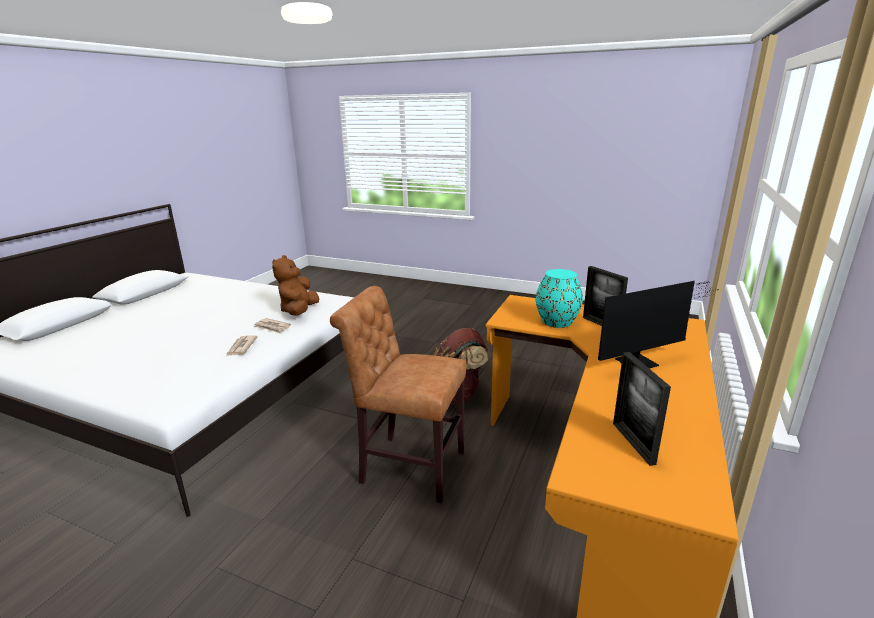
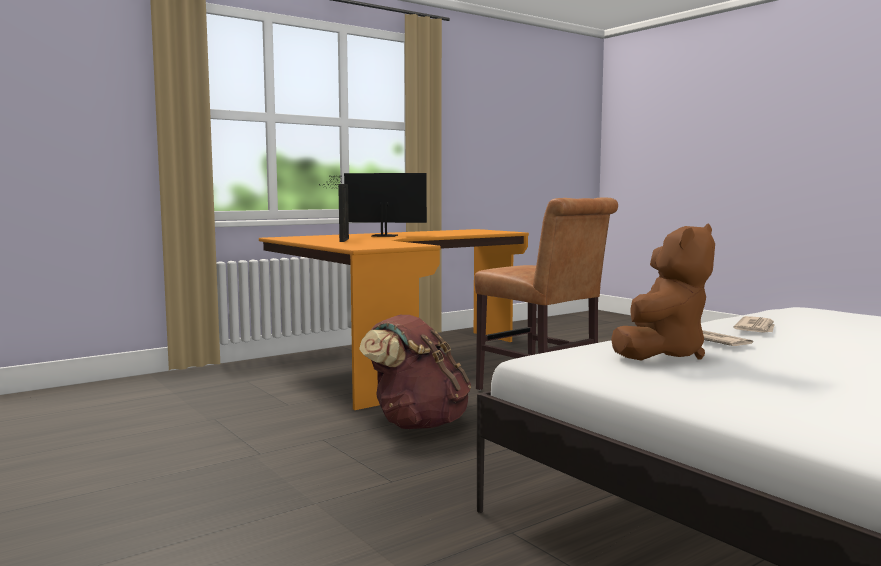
camera: 150 degrees left, 15 degrees down
(557, 322) = (374, 242): turquoise vase -> none
(633, 443) = (465, 232): picture frame -> none

